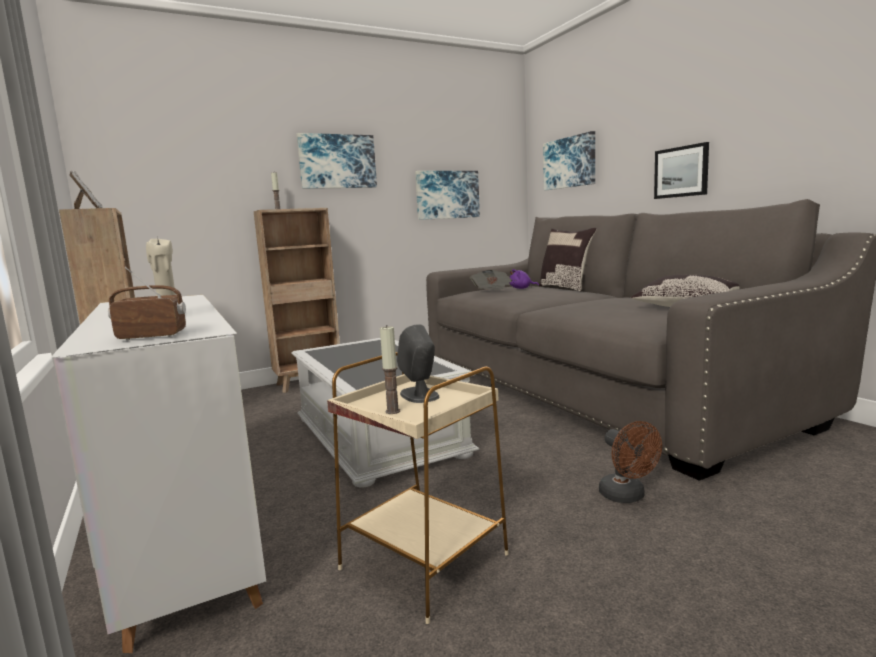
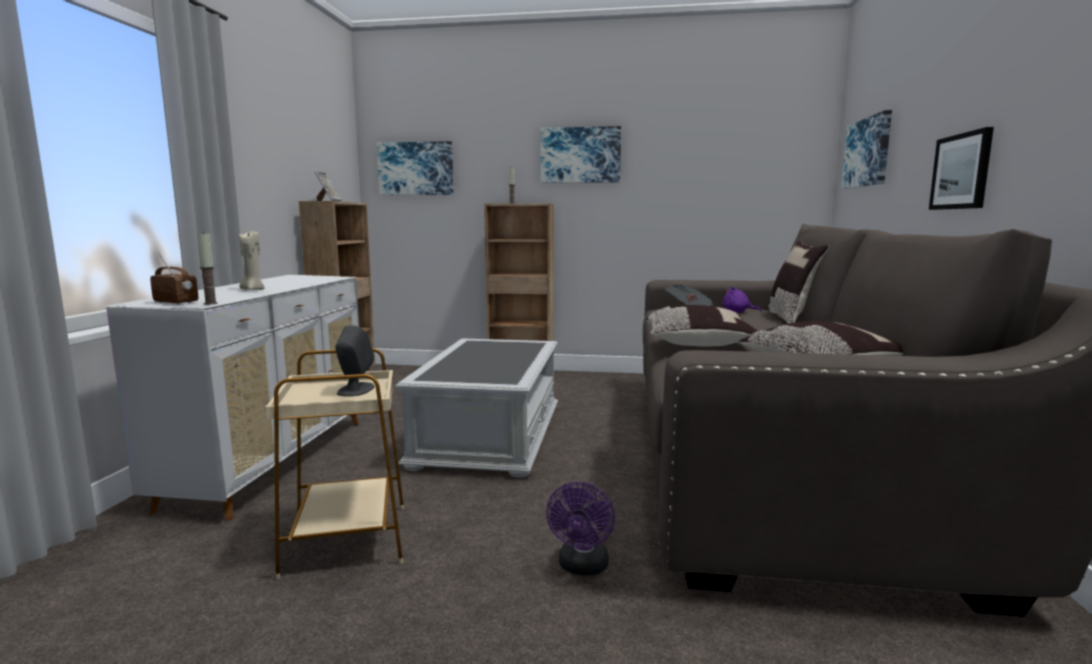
camera: 35 degrees right, 0 degrees up
(392, 411) = (307, 396): candle -> candle (210, 303)
(447, 195) = (710, 191): picture -> picture (416, 169)
(573, 308) = (697, 344): none -> pillow
(627, 496) = (582, 567): brown fan -> purple fan

